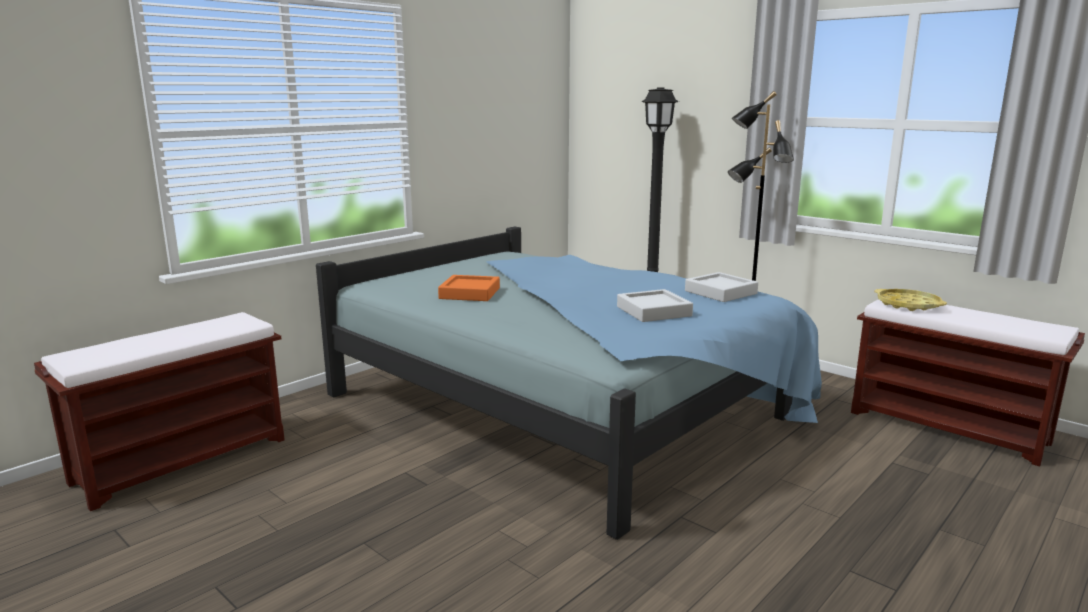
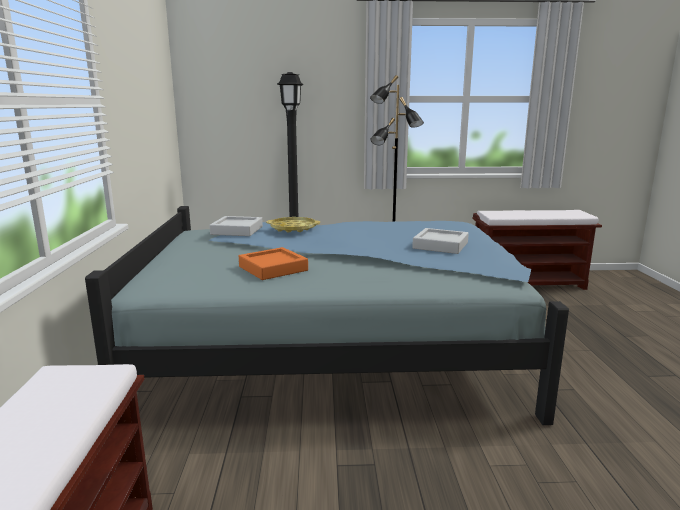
camera: 45 degrees left, 0 degrees up
(720, 292) = (432, 225): grey tray -> grey tray (237, 230)
(908, 305) = (503, 213): yellow tray -> yellow tray (293, 228)

